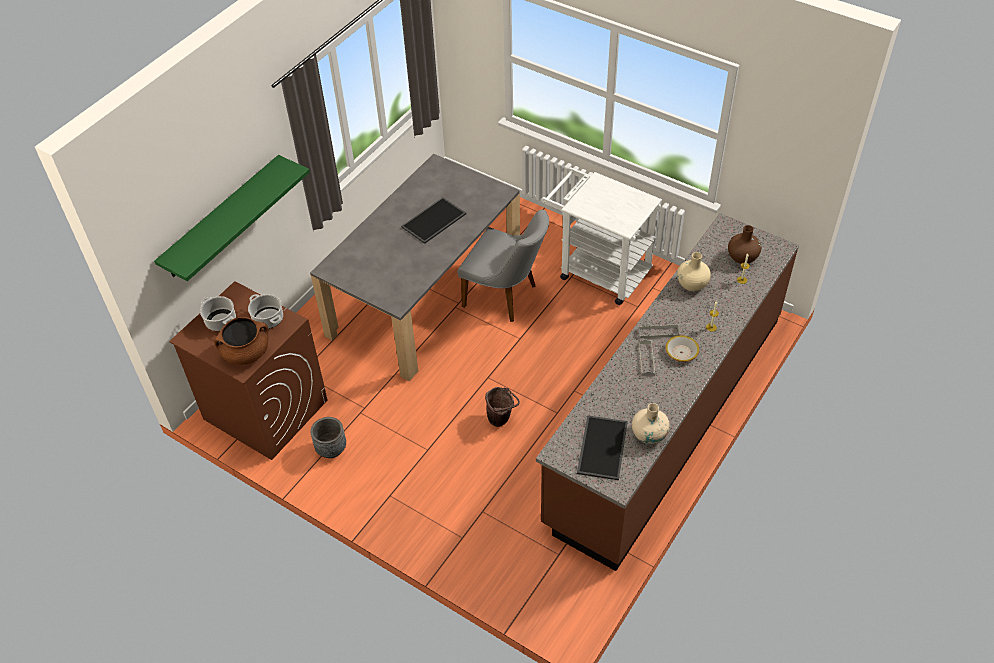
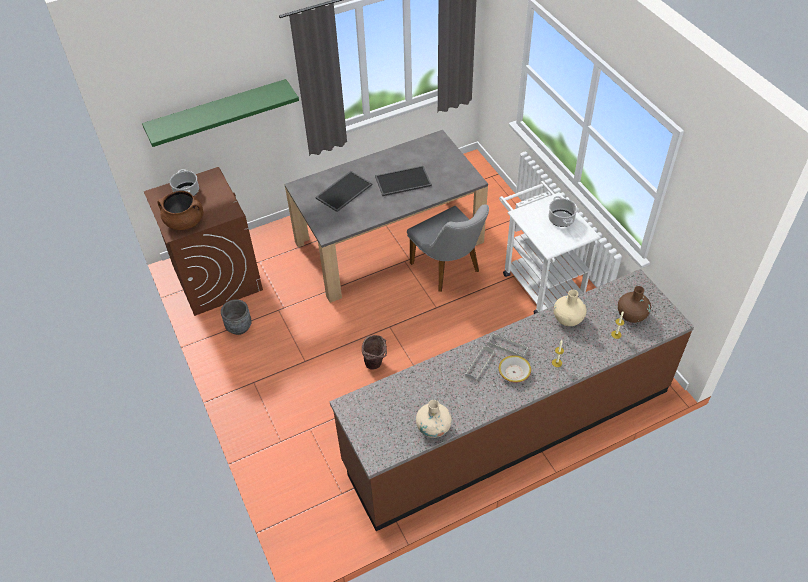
camera: 30 degrees right, 0 degrees up
(267, 319) = (218, 203): cooking pot -> cooking pot (561, 219)
(601, 447) = (387, 418): tray -> tray (343, 190)

